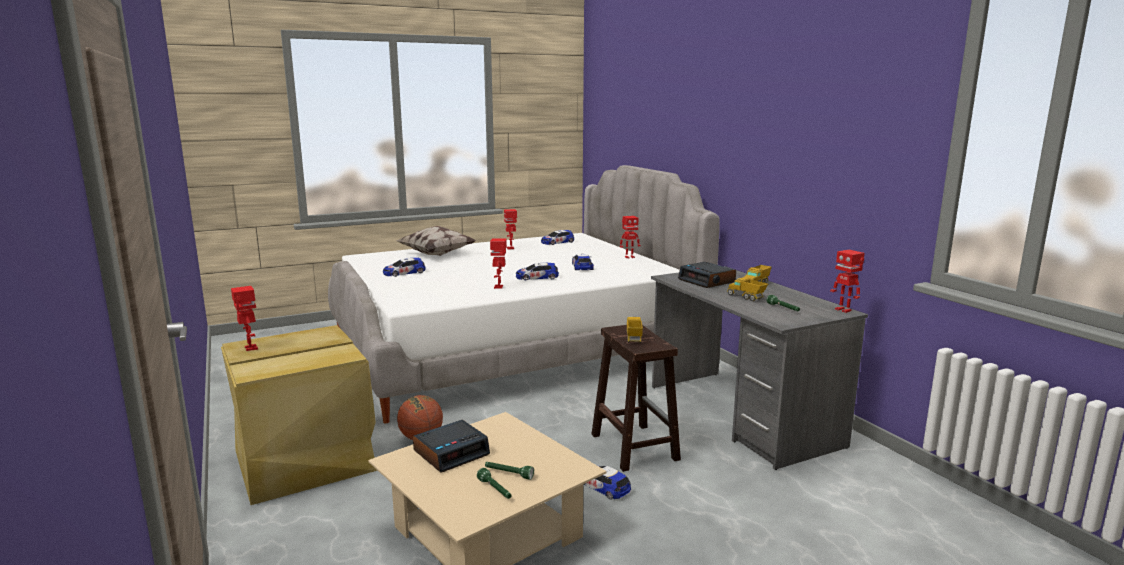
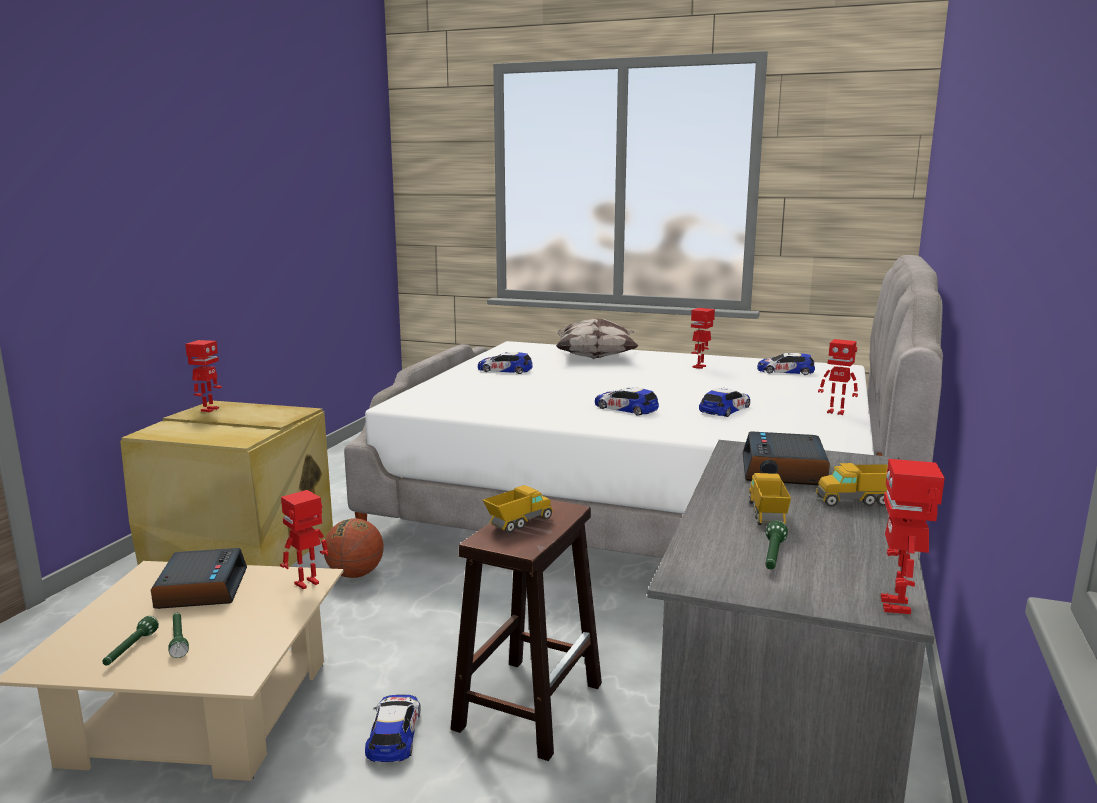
camera: 45 degrees right, 0 degrees up
(451, 452) = (201, 588): alarm clock -> alarm clock turned 105 degrees counterclockwise
(499, 287) = (549, 409): toy robot -> toy robot (308, 584)

